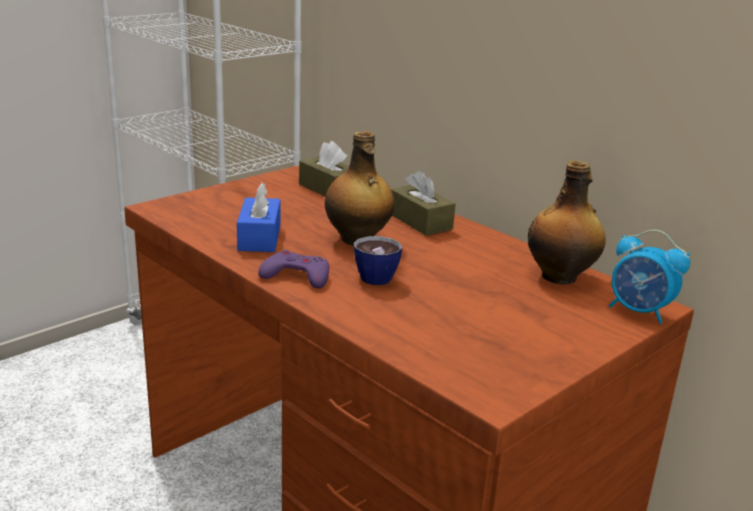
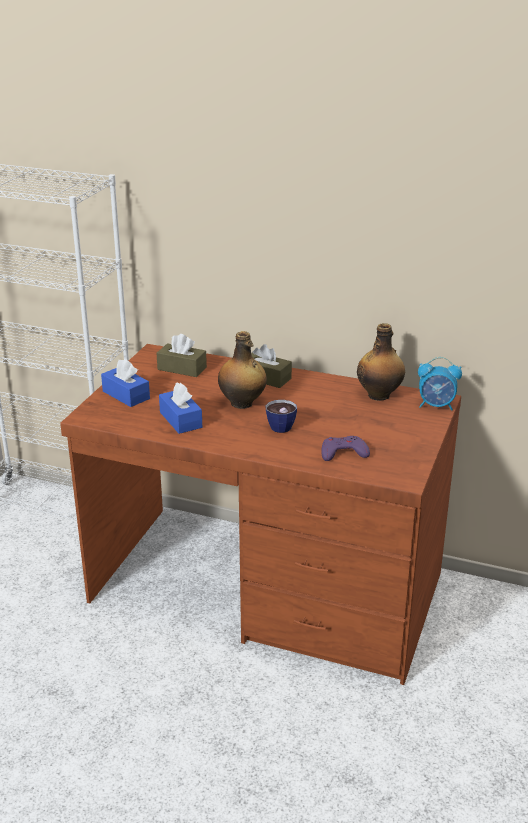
camera: 25 degrees left, 5 degrees up
(231, 199) = (126, 395): none -> blue tissue box
(296, 276) = (234, 440): purple game controller -> purple game controller (343, 453)

